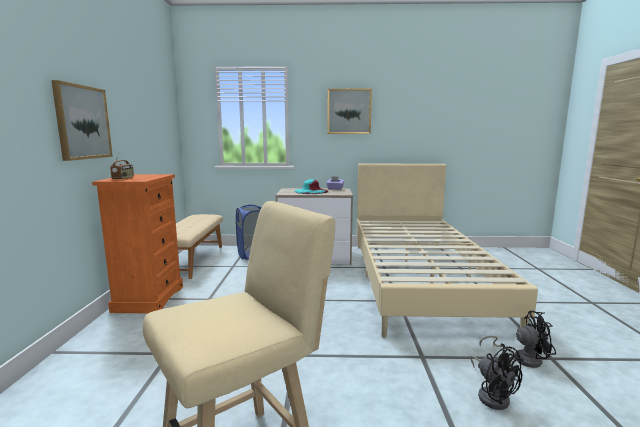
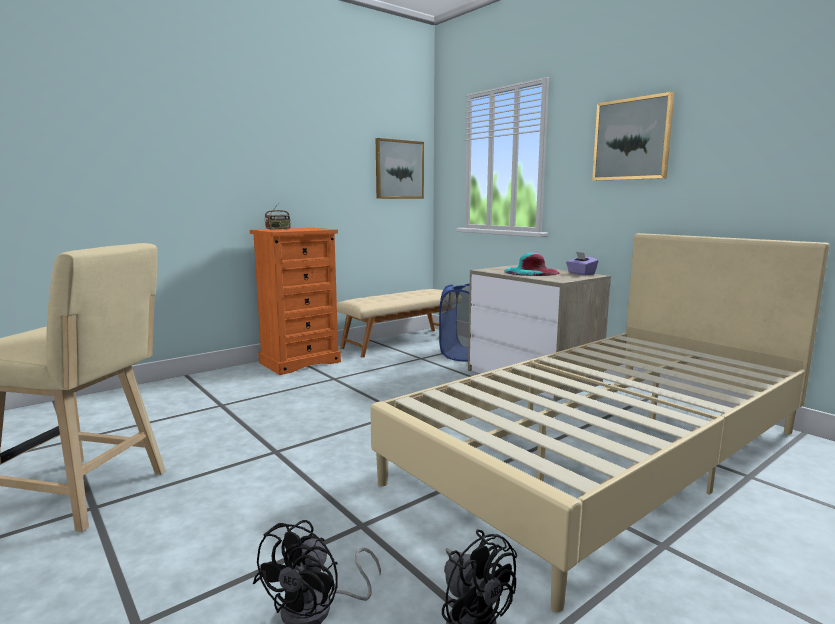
camera: 50 degrees right, 0 degrees up
(82, 122) = (249, 172): picture -> picture (399, 169)

